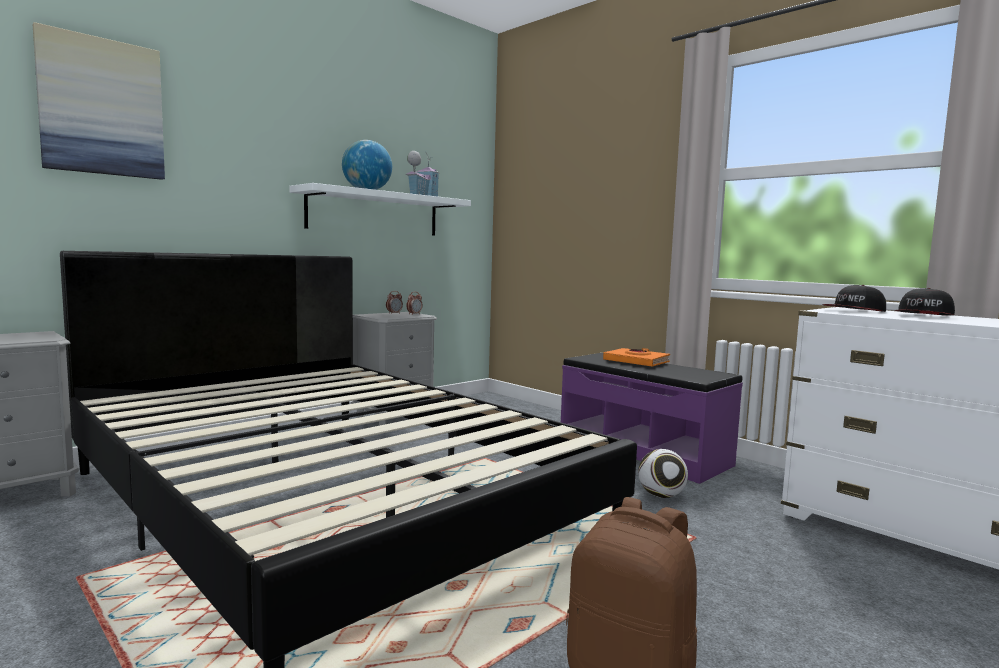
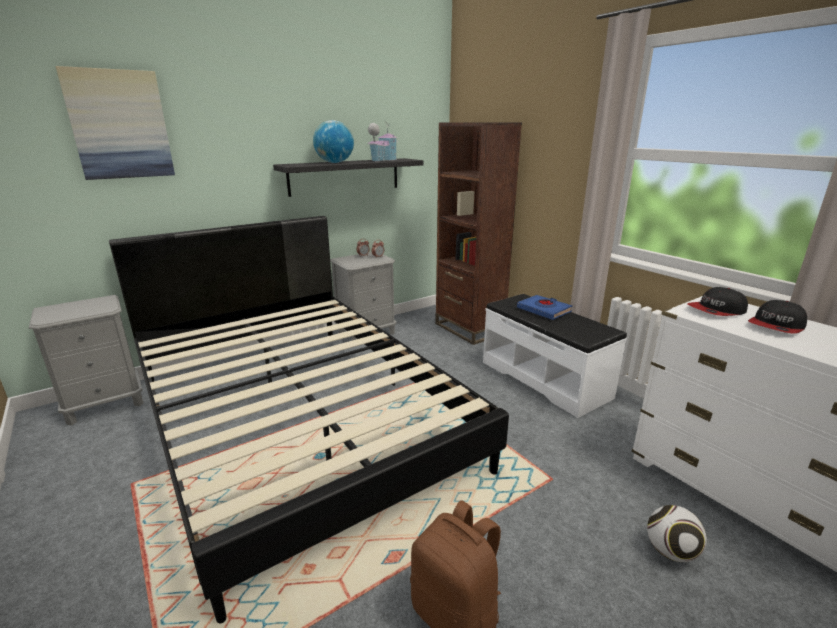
camera: 10 degrees right, 15 degrees up
(374, 213) = (345, 176): white shelf -> black shelf
(529, 413) = (469, 329): none -> brown bookcase
(636, 362) = (544, 310): orange book -> blue book
(643, 452) = (544, 379): purple bench -> white bench
(661, 496) = (542, 430): football -> football (671, 552)

